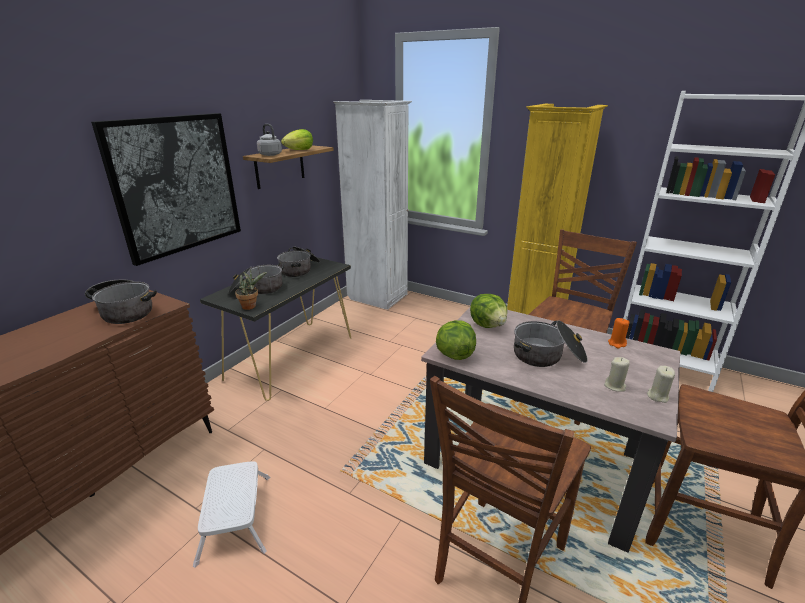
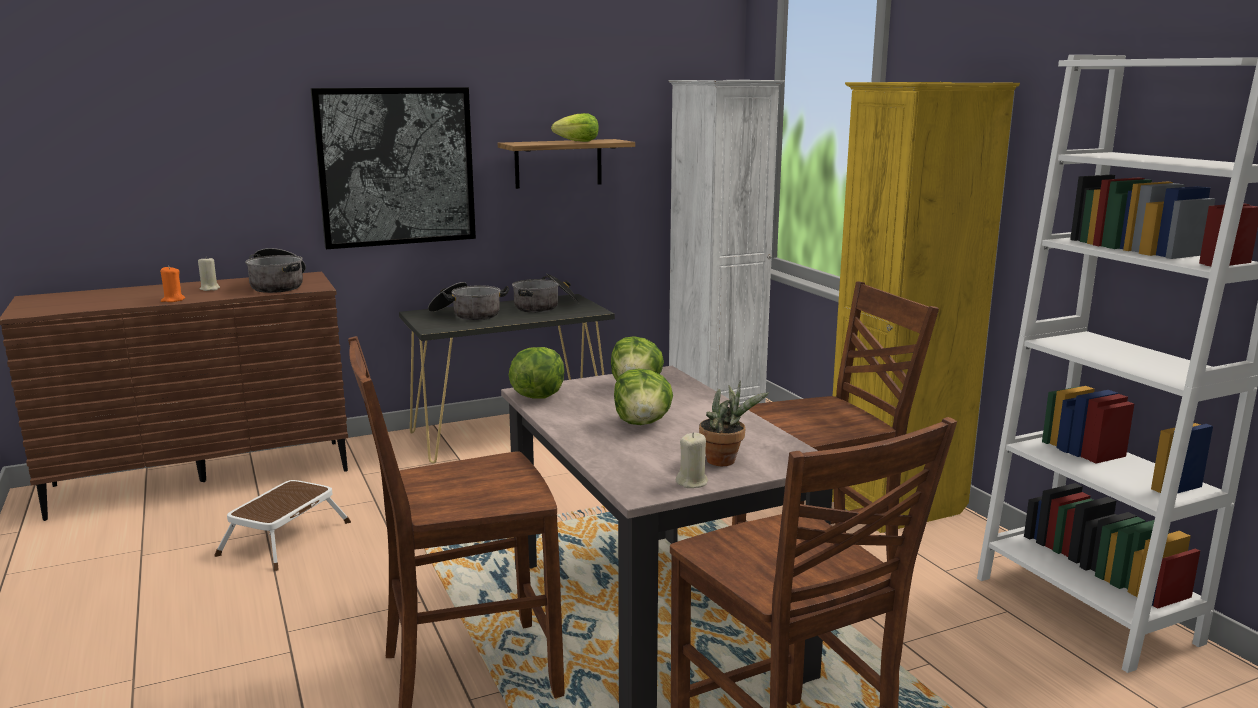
camera: 35 degrees right, 10 degrees down
(236, 517) = (285, 538): white step ladder -> brown step ladder
(251, 306) = (434, 326): potted plant -> potted plant (725, 461)
(269, 154) = (527, 143): grey kettle -> none
(548, 356) = (642, 423): cooking pot -> lettuce
(615, 386) = (660, 462): beige candle -> beige candle (210, 289)
(617, 343) = (765, 437): orange candle -> orange candle (173, 300)

